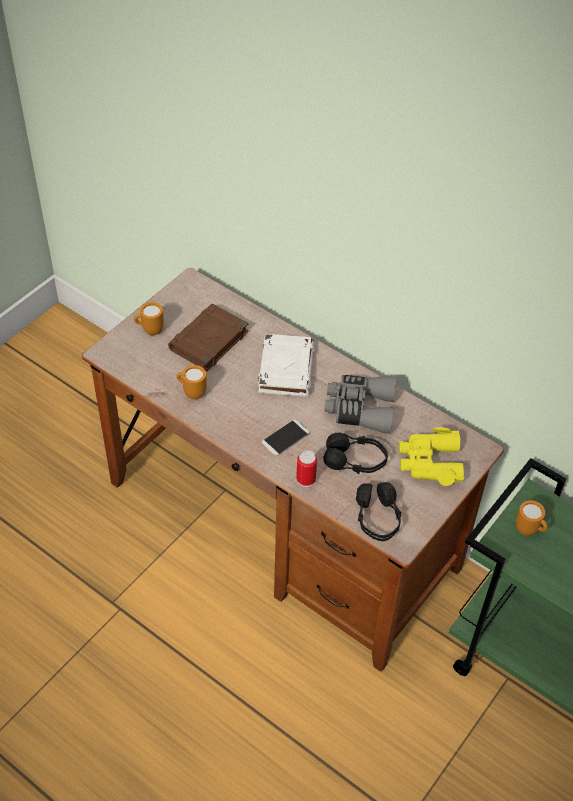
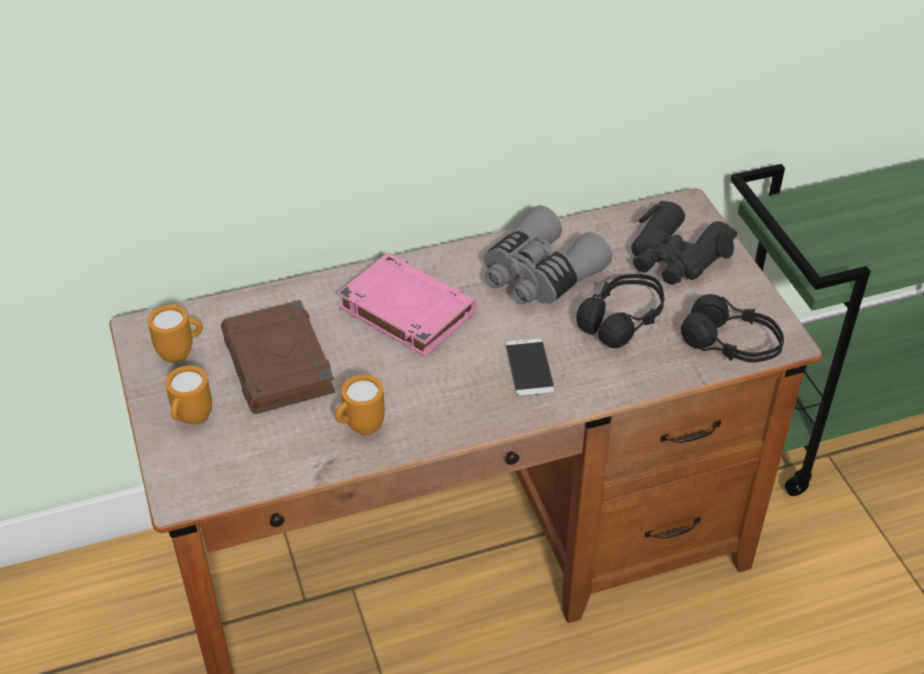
camera: 55 degrees left, 5 degrees down
(285, 368) = (405, 310): white book -> pink book
(306, 479) = (617, 382): can -> none
(429, 462) = (675, 256): yellow binoculars -> black binoculars
(529, 531) = (817, 239): orange mug -> orange mug (181, 352)

